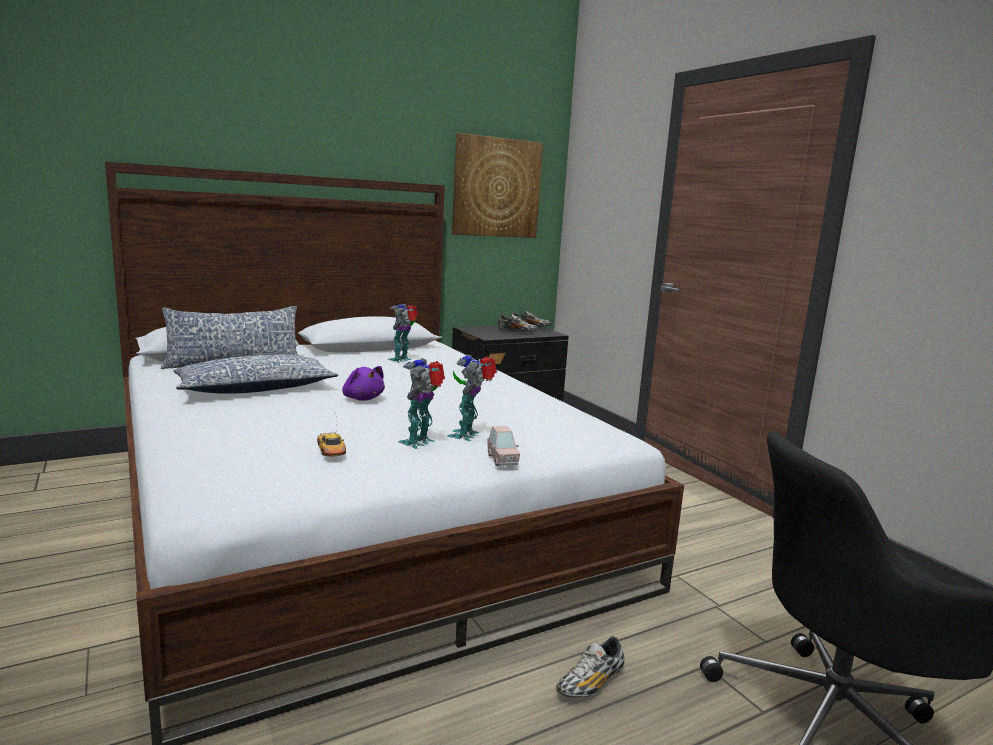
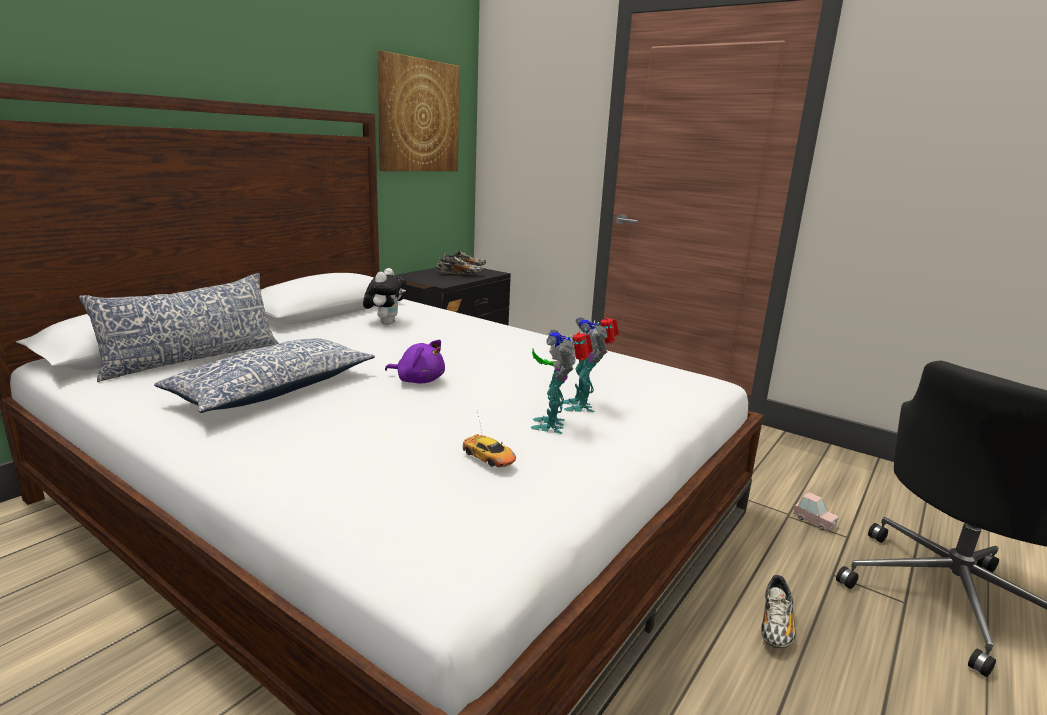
camera: 25 degrees left, 5 degrees up
(402, 360) = (385, 323): toy robot -> plush toy
(502, 460) = (654, 428): pink toy car -> pink toy car (814, 521)

